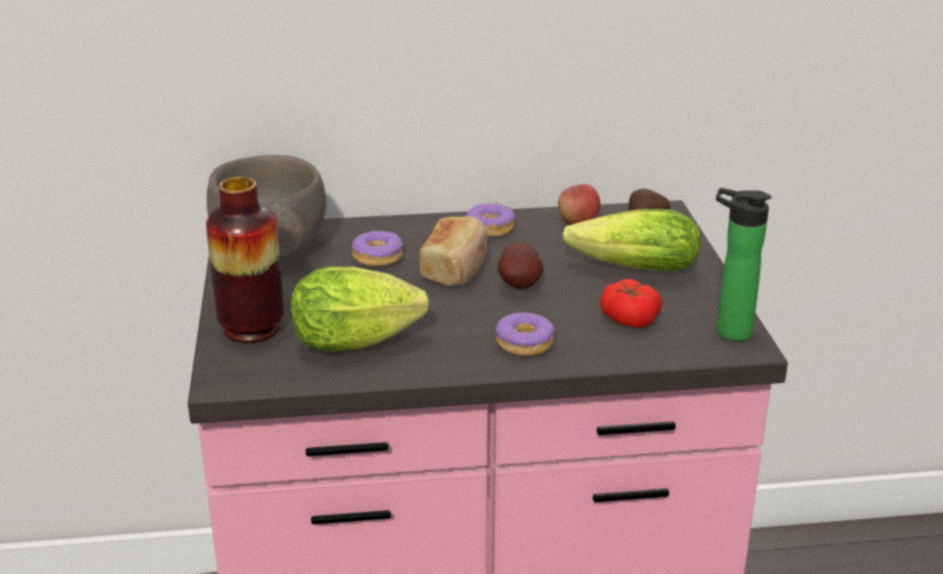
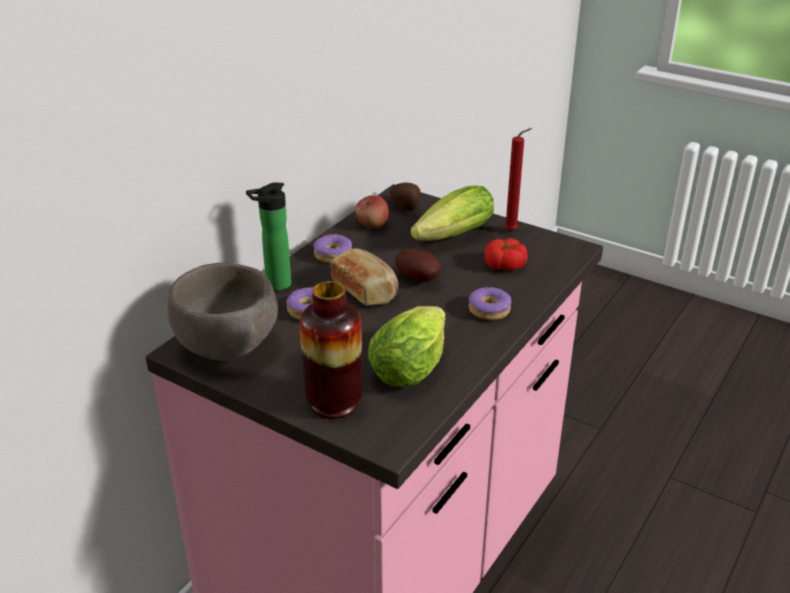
camera: 50 degrees left, 5 degrees up
(710, 296) = (513, 231): none -> red candle
(728, 331) = (555, 245): bottle -> bottle (274, 285)

